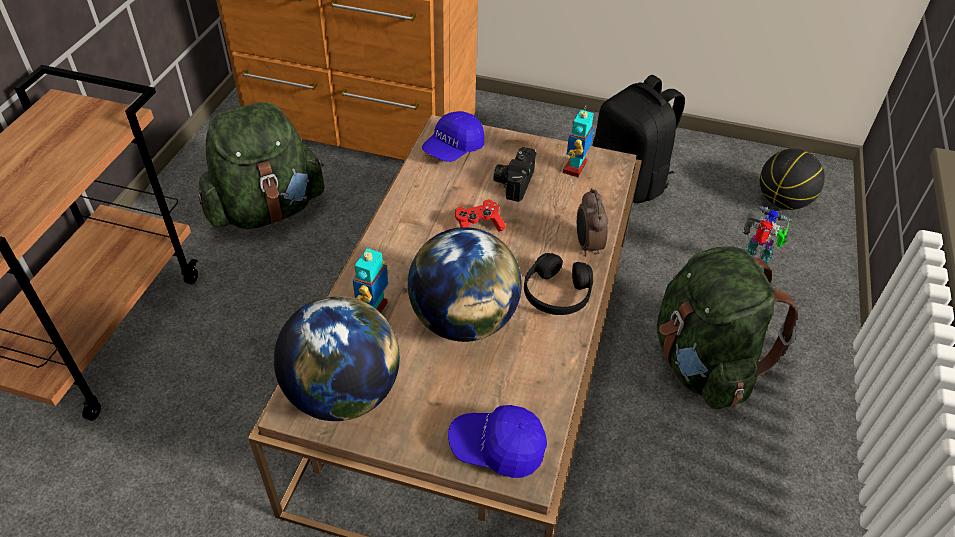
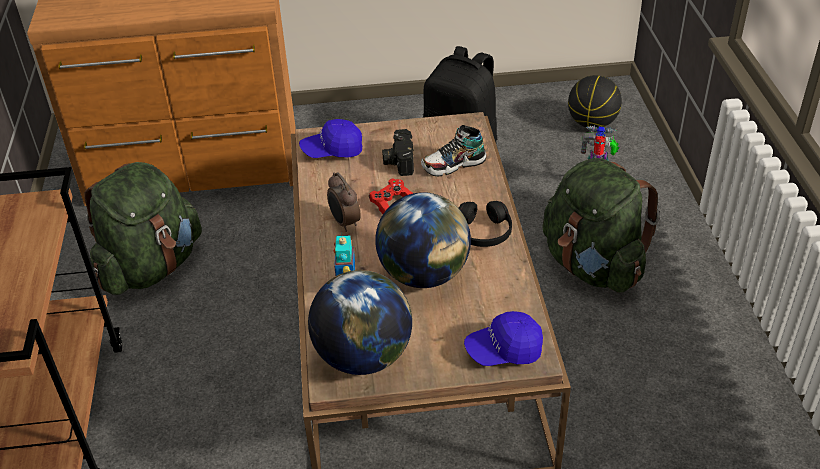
camera: 20 degrees left, 5 degrees down
(453, 149) = (332, 151): blue cap -> blue cap turned 60 degrees clockwise
(569, 205) = (454, 165): none -> shoe
(575, 168) = (441, 136): toy robot -> none
(587, 246) = (485, 190): alarm clock -> alarm clock (344, 223)

